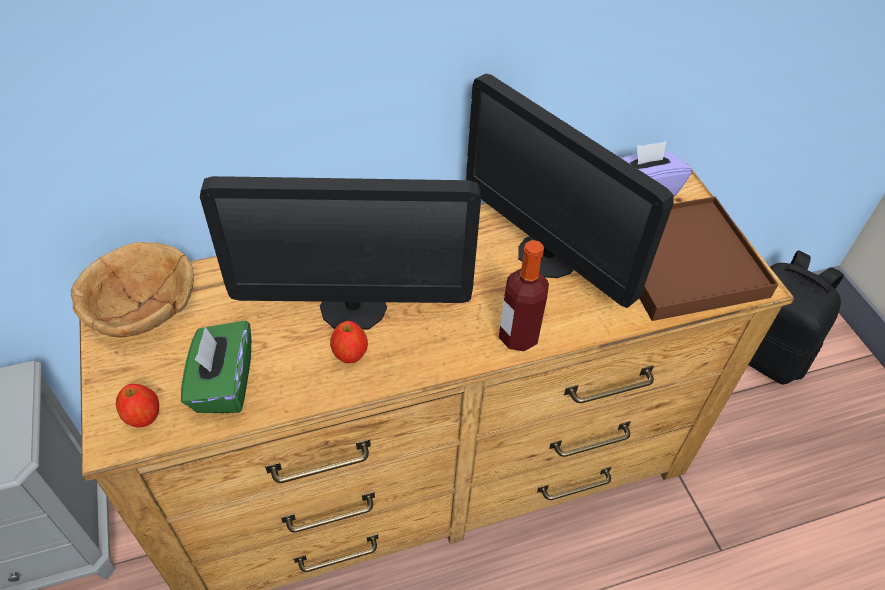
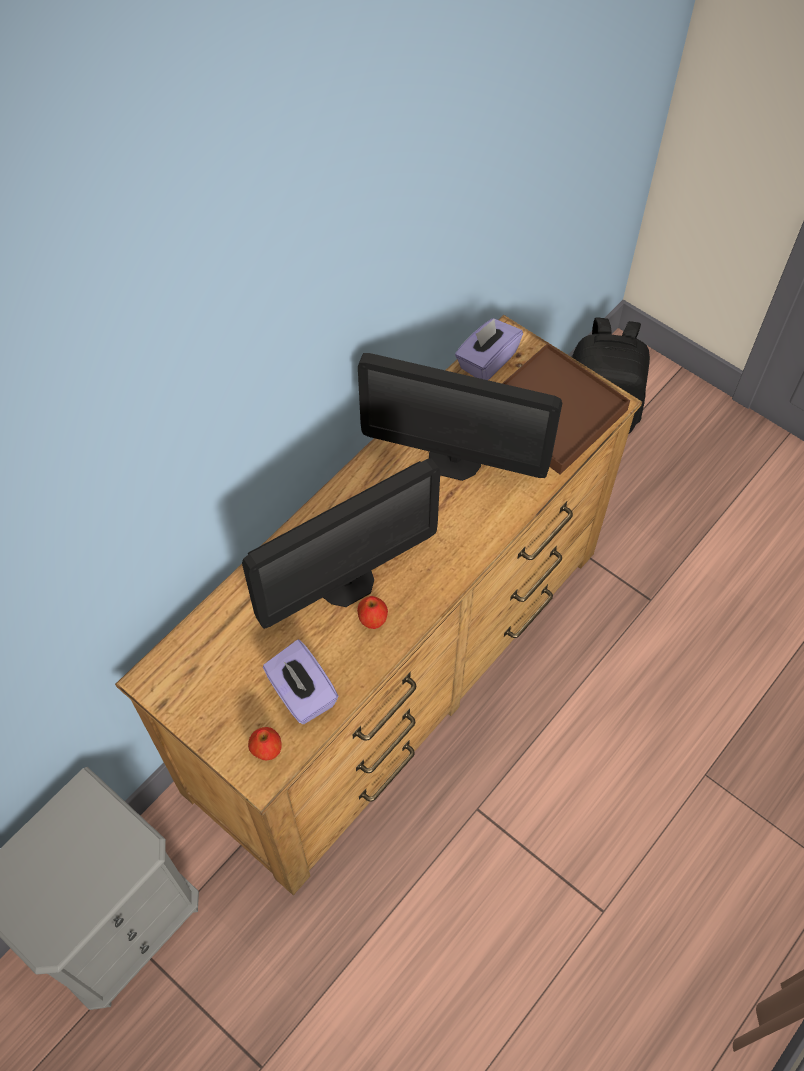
camera: 30 degrees left, 10 degrees up
(142, 309) = (188, 674): brown bowl -> none
(223, 384) = (302, 694): green tissue box -> purple tissue box
(518, 336) = (478, 539): bottle -> none

